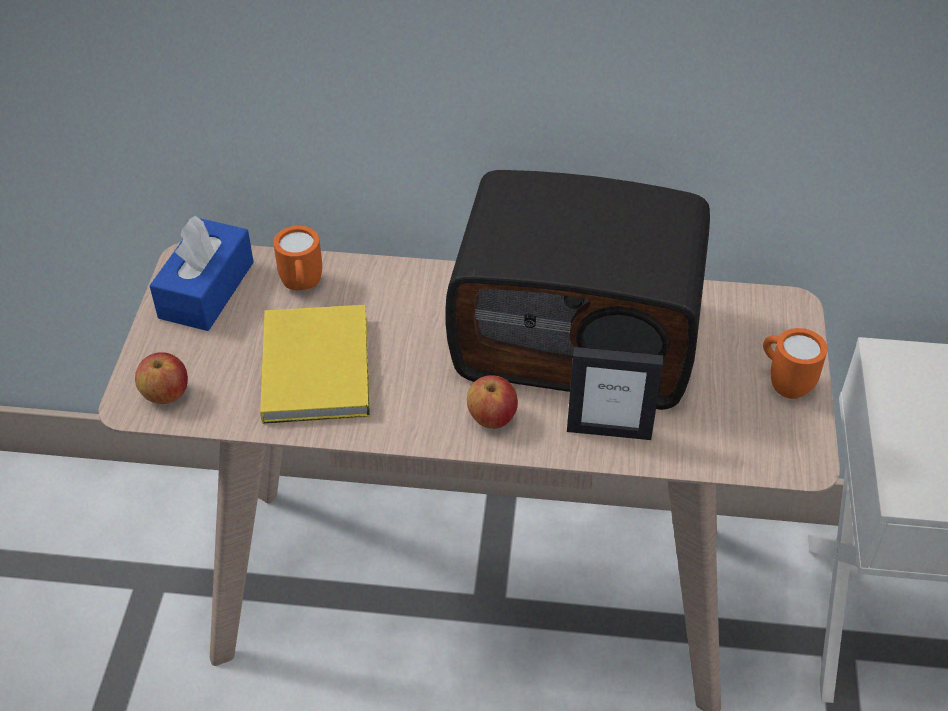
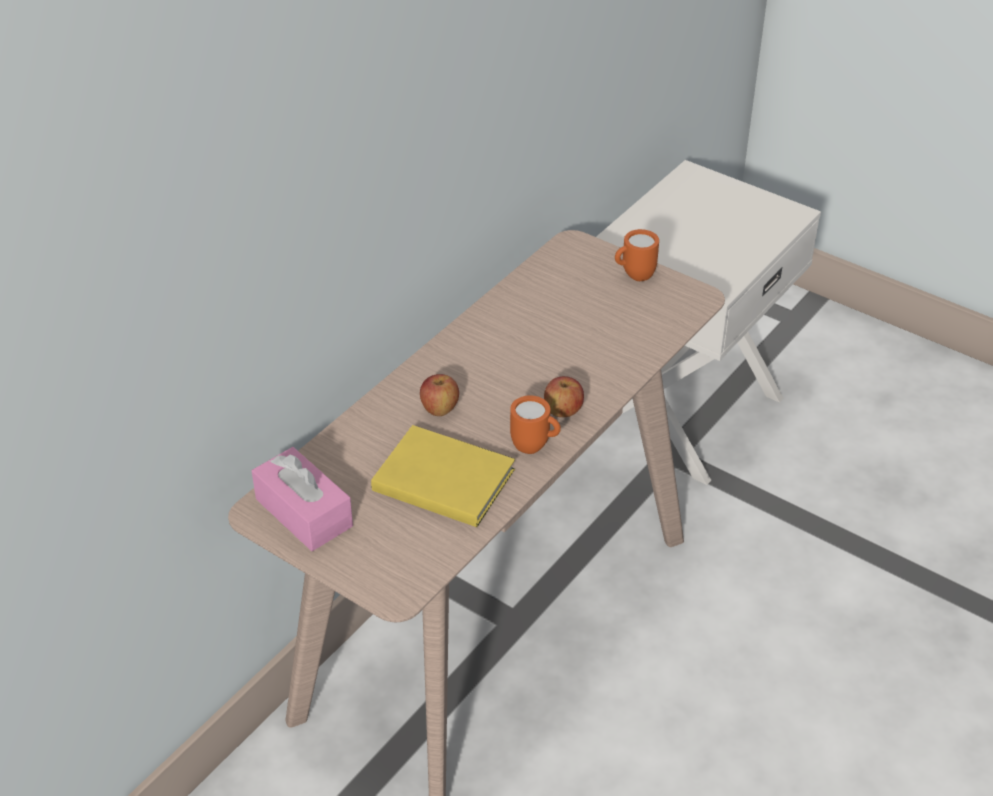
camera: 60 degrees left, 5 degrees down
(166, 395) = (402, 572): apple -> apple (439, 409)
(206, 290) = (304, 512): blue tissue box -> pink tissue box
(302, 287) = (350, 458): orange mug -> orange mug (535, 447)
(578, 335) = (520, 342): radio -> none
(609, 430) = (615, 364): picture frame -> none

